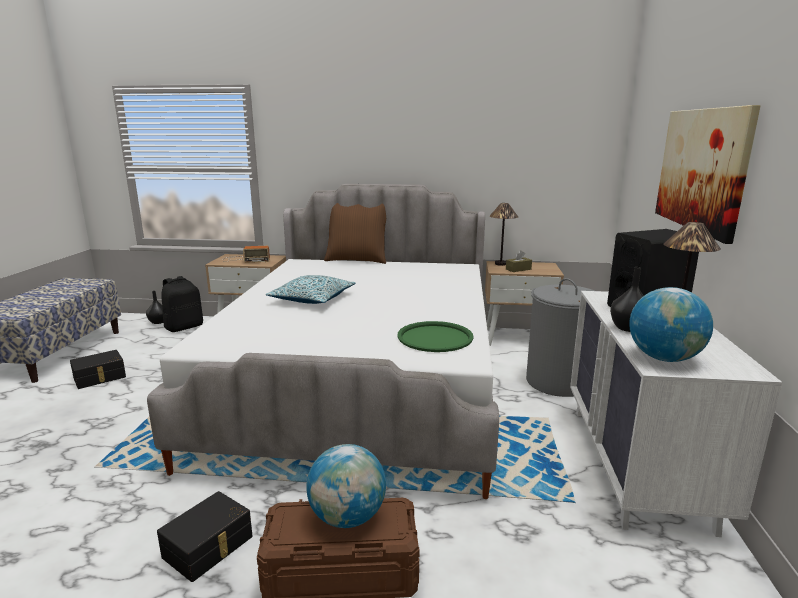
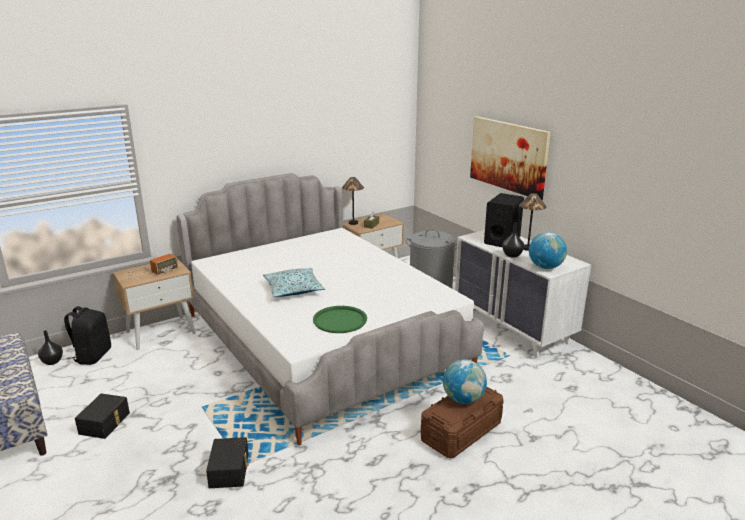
camera: 40 degrees left, 5 degrees up
(209, 547) = (387, 458): black storage box -> black storage box (230, 470)
(357, 260) = (252, 246): brown pillow -> none
(435, 337) = (416, 290): green tray -> green tray (340, 320)

